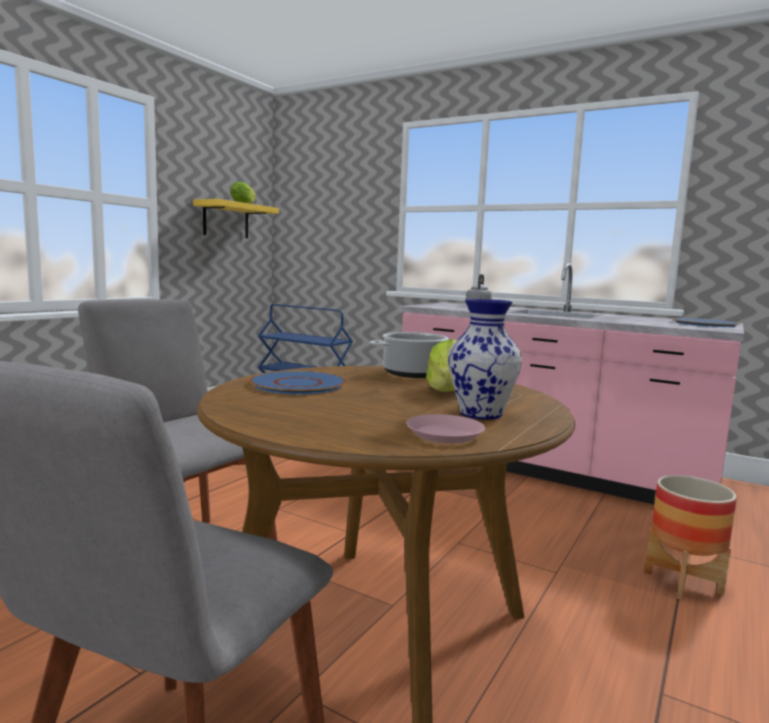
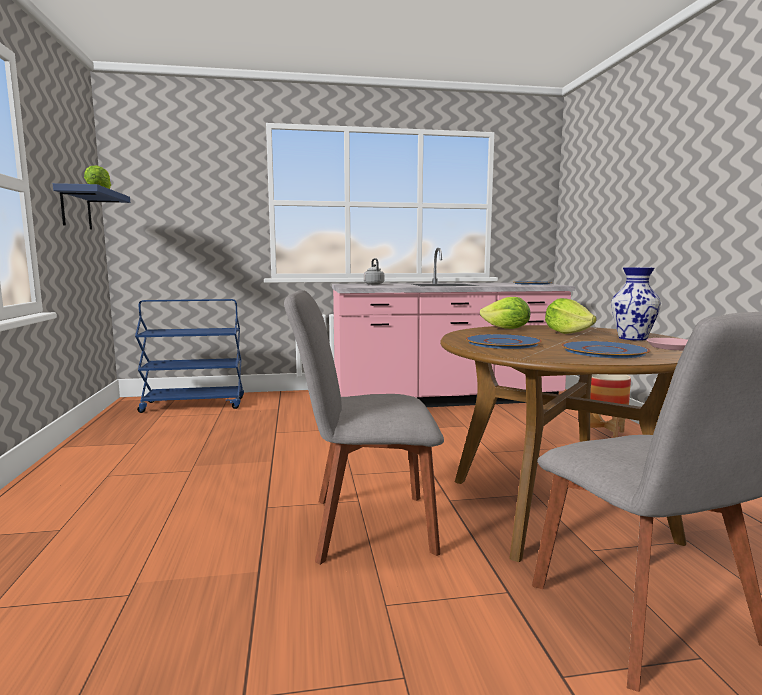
camera: 40 degrees left, 0 degrees up
(226, 220) = (76, 208): yellow shelf -> blue shelf
(327, 416) = (604, 351): none -> blue plate
(413, 374) = (506, 329): cooking pot -> lettuce

